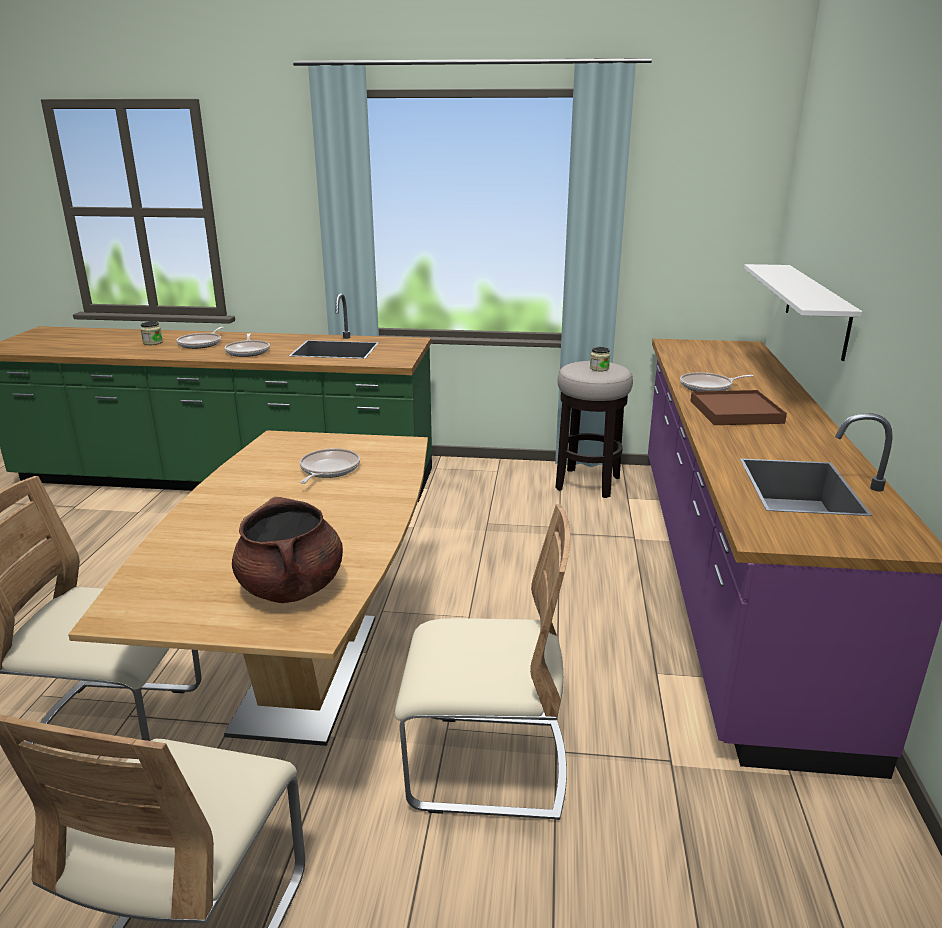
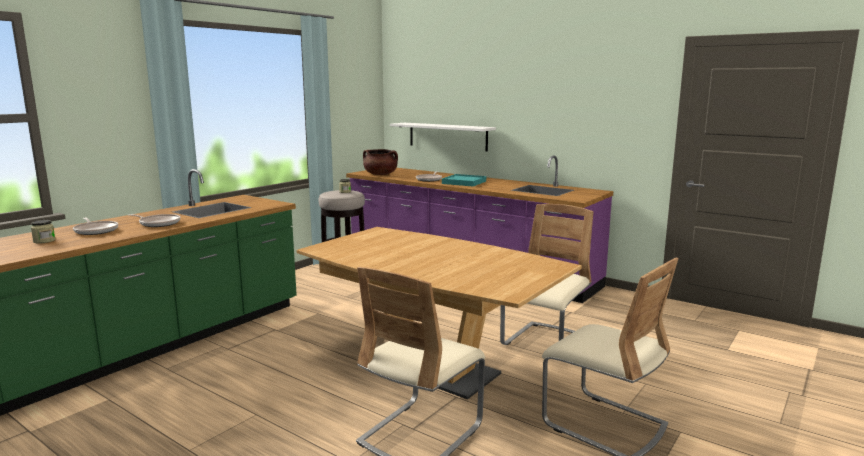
camera: 60 degrees left, 10 degrees down
(292, 588) = (519, 264): brown cooking pot -> brown cooking pot (380, 174)
(328, 470) = (388, 245): frying pan -> none
(735, 412) = (464, 182): brown tray -> turquoise tray

